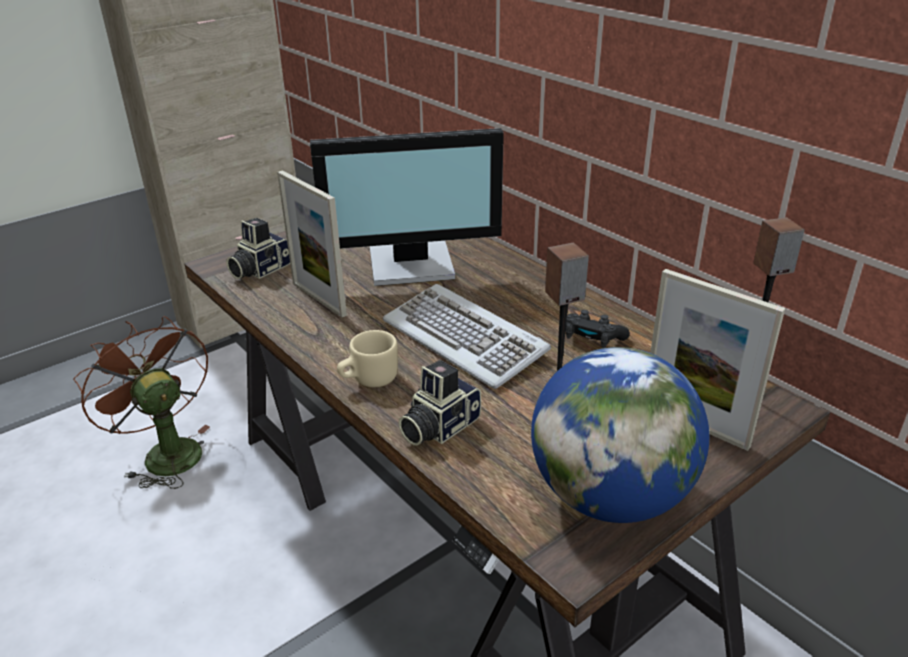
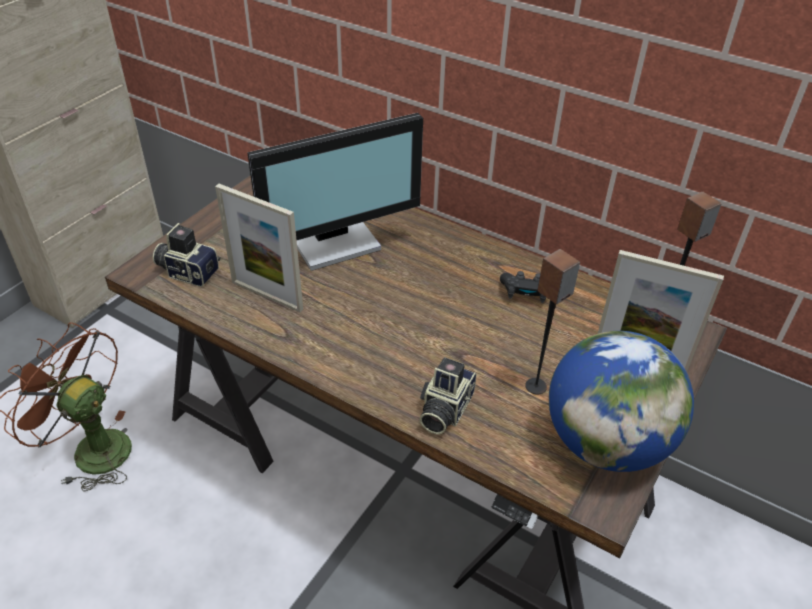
camera: 20 degrees left, 10 degrees up
(259, 269) = (188, 271): camera -> camera turned 90 degrees clockwise
(368, 380) = (360, 375): beige mug -> none
(465, 339) = (422, 314): keyboard -> none

